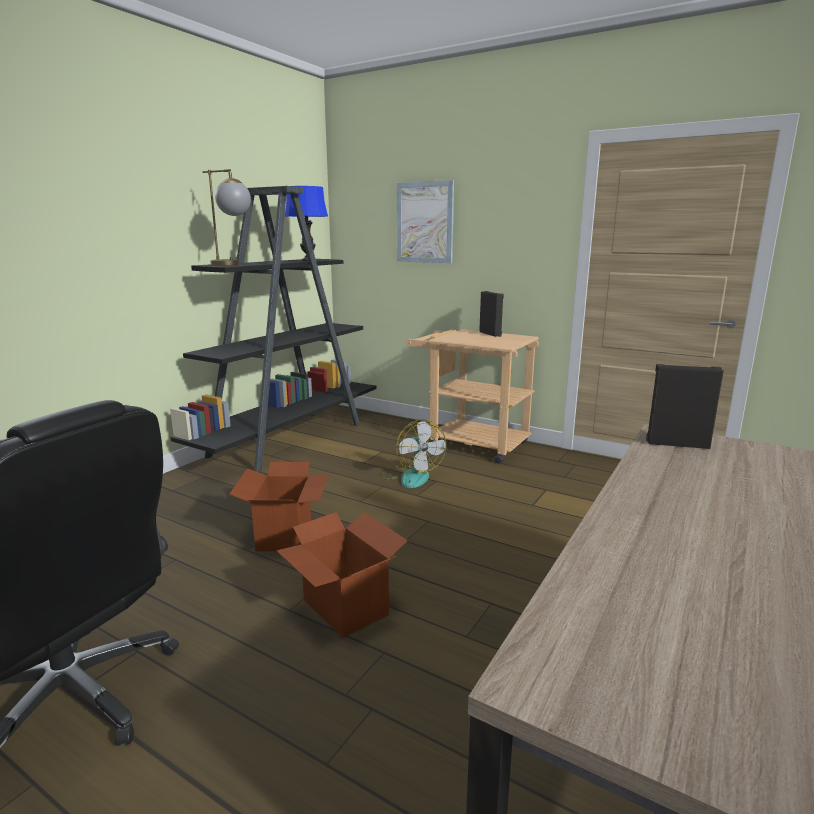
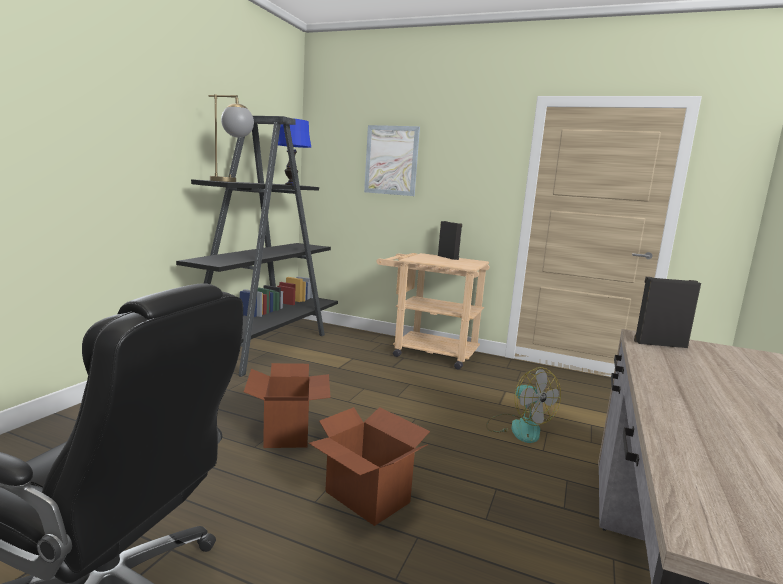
camera: 10 degrees left, 5 degrees down
(411, 476) = (386, 379): fan -> fan (518, 427)

